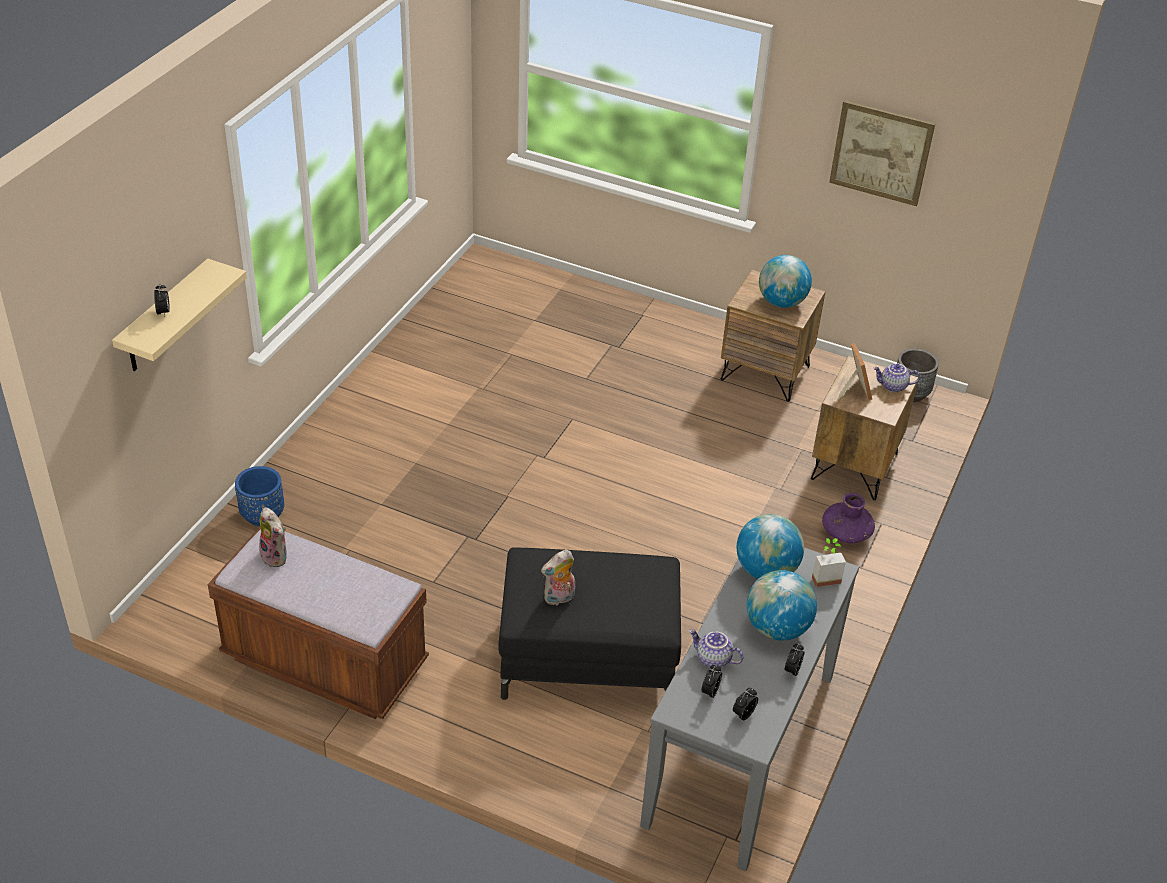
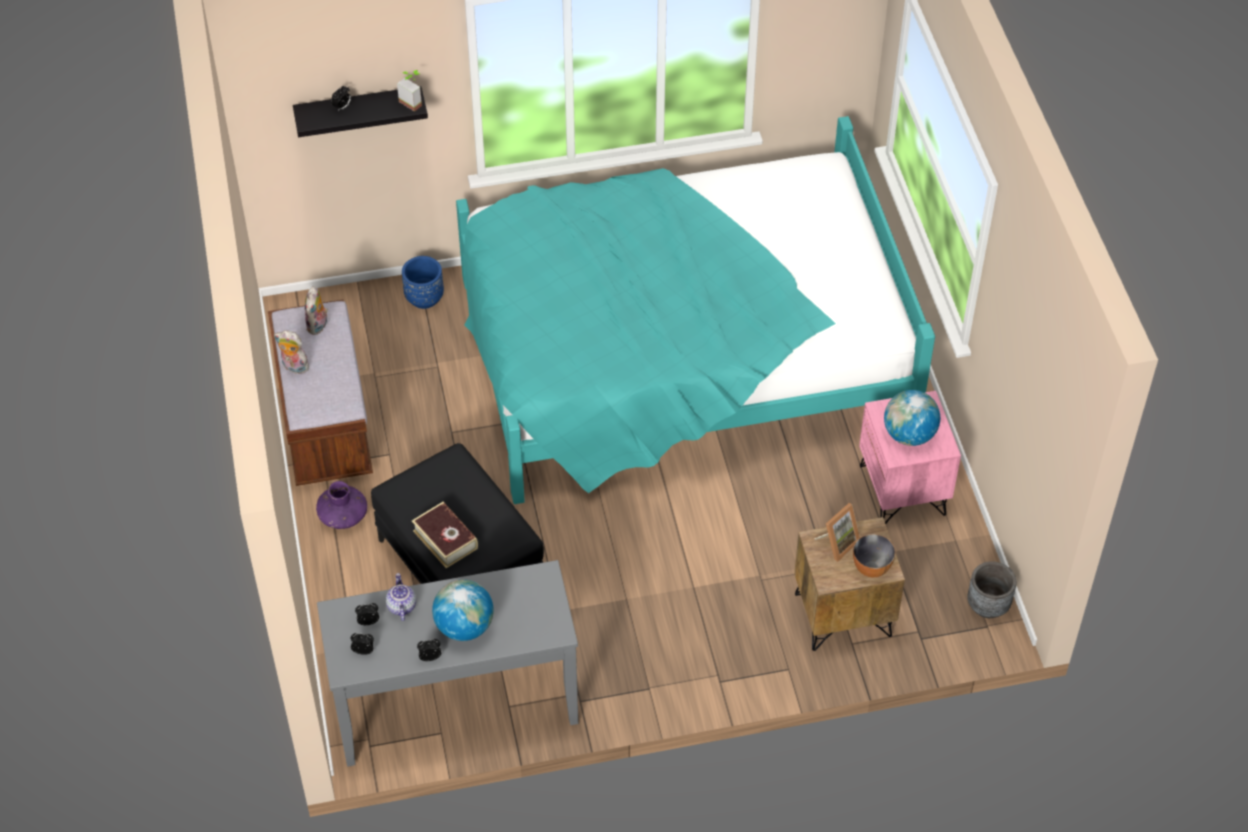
camera: 55 degrees right, 10 degrees up
(165, 318) = (359, 111): beige shelf -> black shelf
(511, 407) = (681, 356): none -> turquoise bed
(559, 598) = (428, 498): plush toy -> plush toy (294, 367)
(619, 612) = (445, 539): none -> book
(765, 373) = (903, 490): brown nightstand -> pink nightstand
(766, 570) = (519, 589): globe -> none
(824, 576) = (545, 627): potted plant -> potted plant (413, 101)
(846, 532) = (752, 651): purple vase -> purple vase (343, 515)
(881, 153) = (1023, 365): picture -> none
(893, 386) = (871, 568): teapot -> bowl

